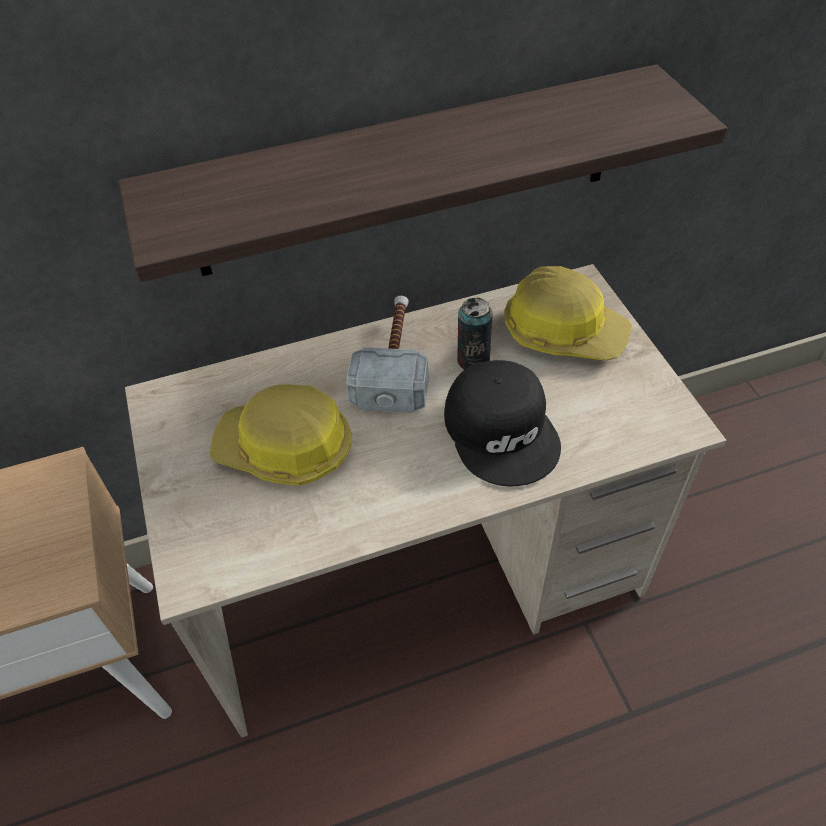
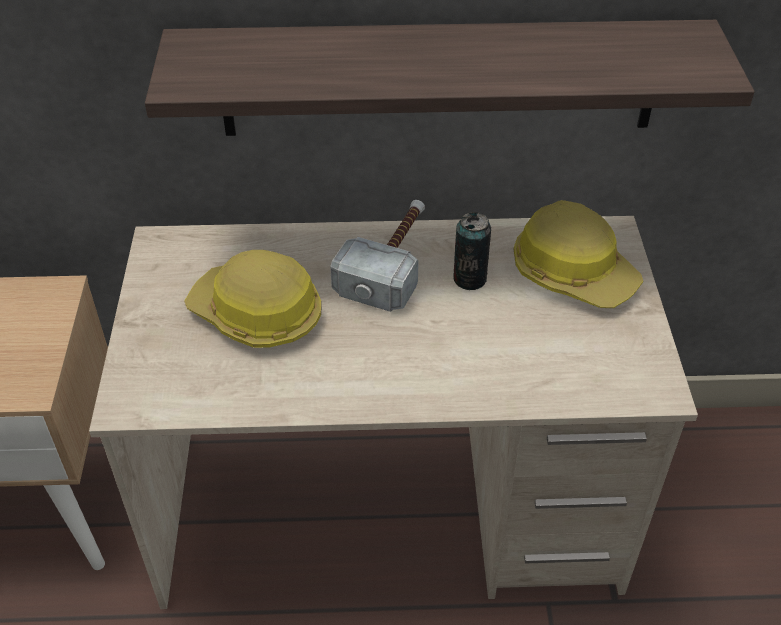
camera: 15 degrees right, 5 degrees down
(503, 430) = (471, 349): black cap -> none

